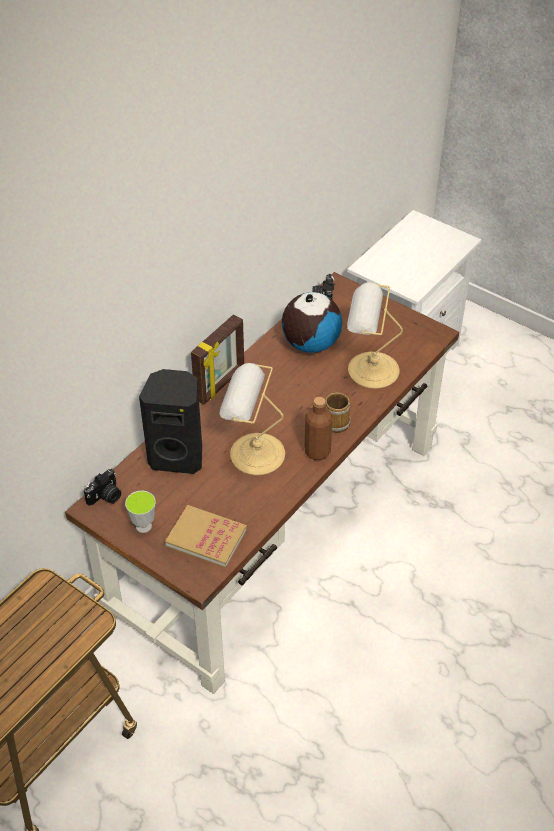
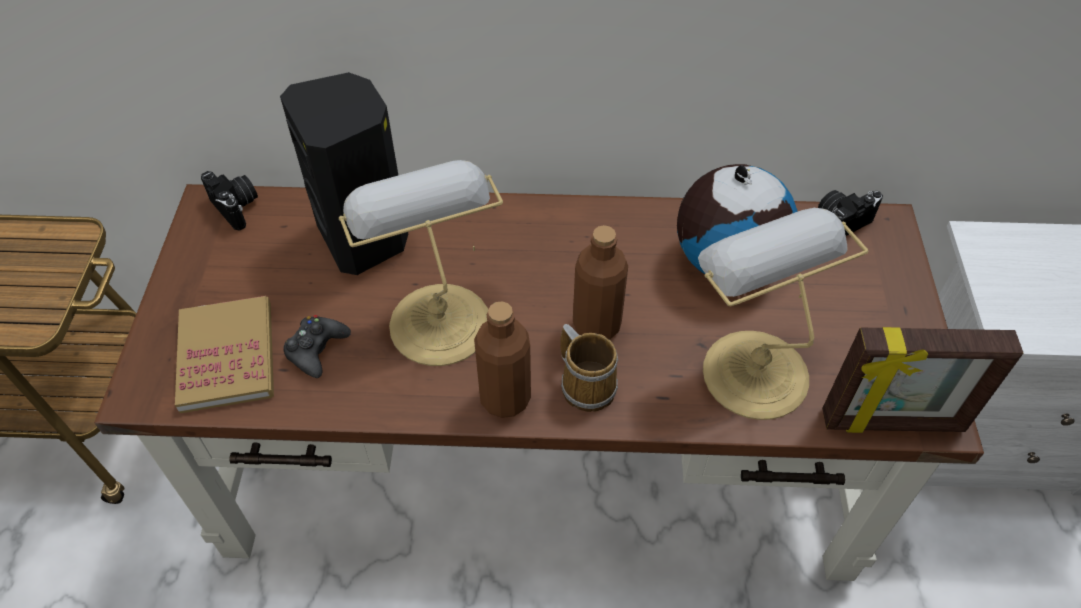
camera: 55 degrees right, 5 degrees up
(106, 497) = (237, 207): camera -> camera turned 135 degrees counterclockwise
(143, 526) = (207, 274): cup -> none
(220, 384) = (543, 207): picture frame -> picture frame (892, 423)
(232, 503) = (316, 349): none -> black game controller
(306, 403) = (596, 325): none -> brown bottle

